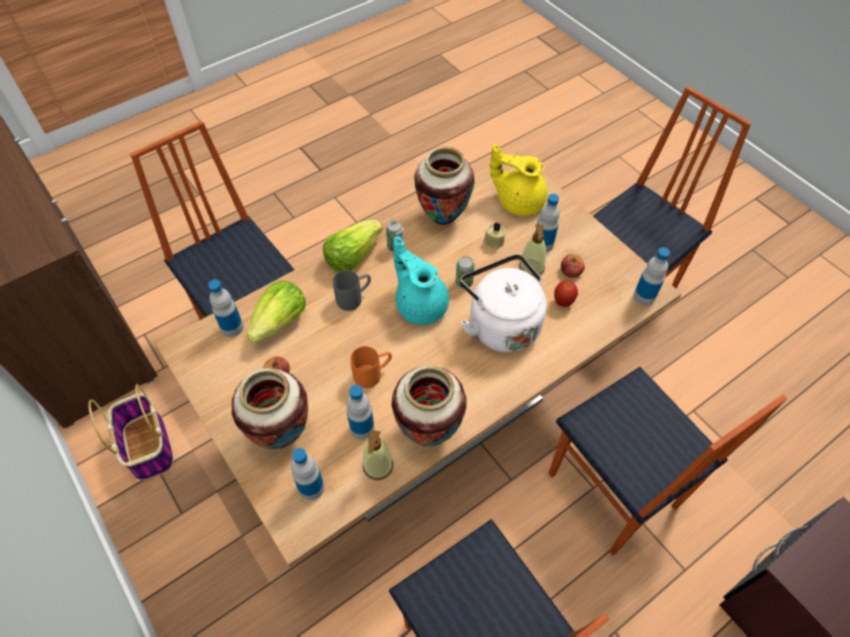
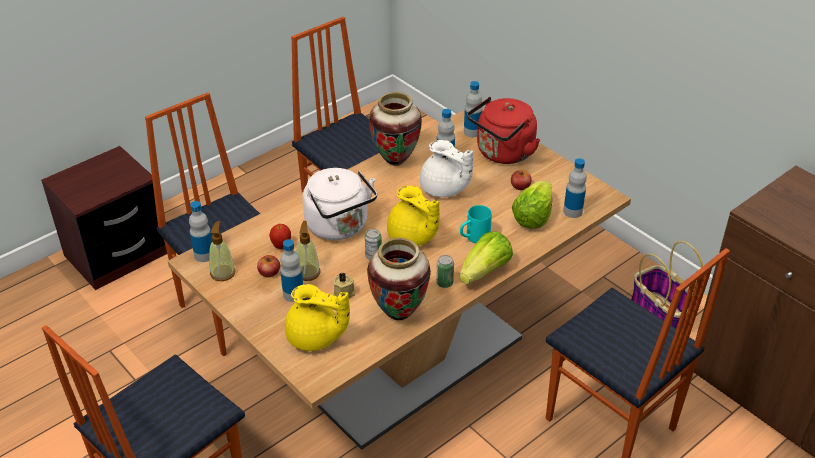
camera: 175 degrees right, 15 degrees down
(281, 435) = (502, 154): vase -> red kettle
(354, 298) = (473, 238): grey mug -> turquoise mug
(373, 374) = (444, 189): orange mug -> white teapot
(378, 466) = (429, 143): soap dispenser -> soap dispenser (223, 273)
(420, 304) = (412, 237): turquoise teapot -> yellow teapot

